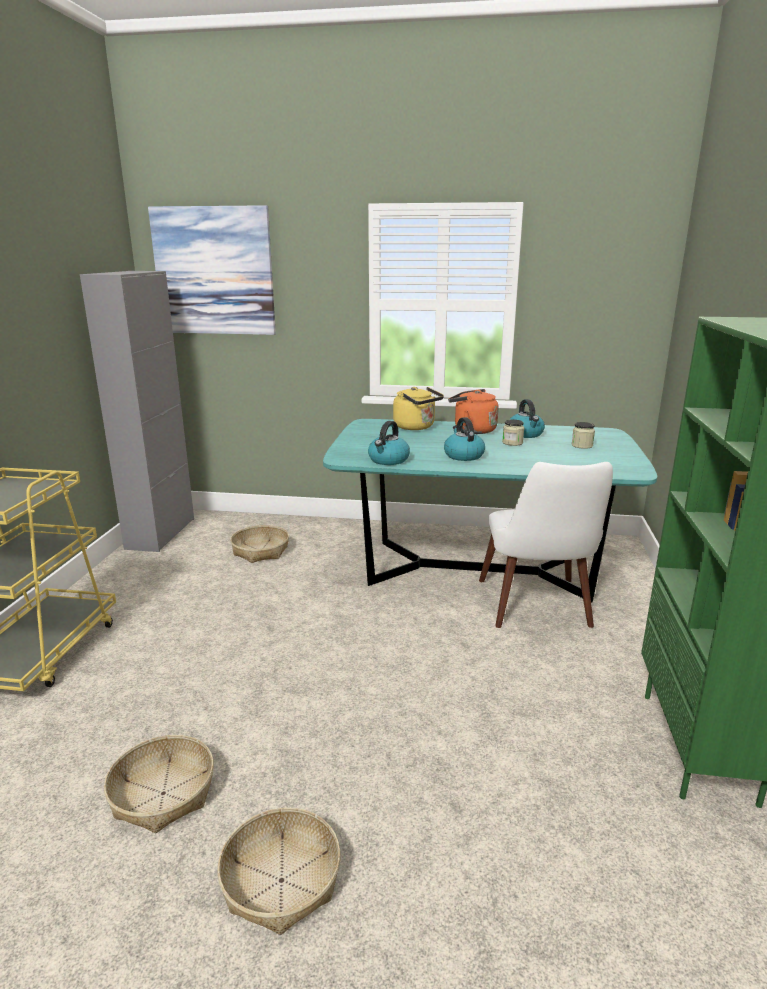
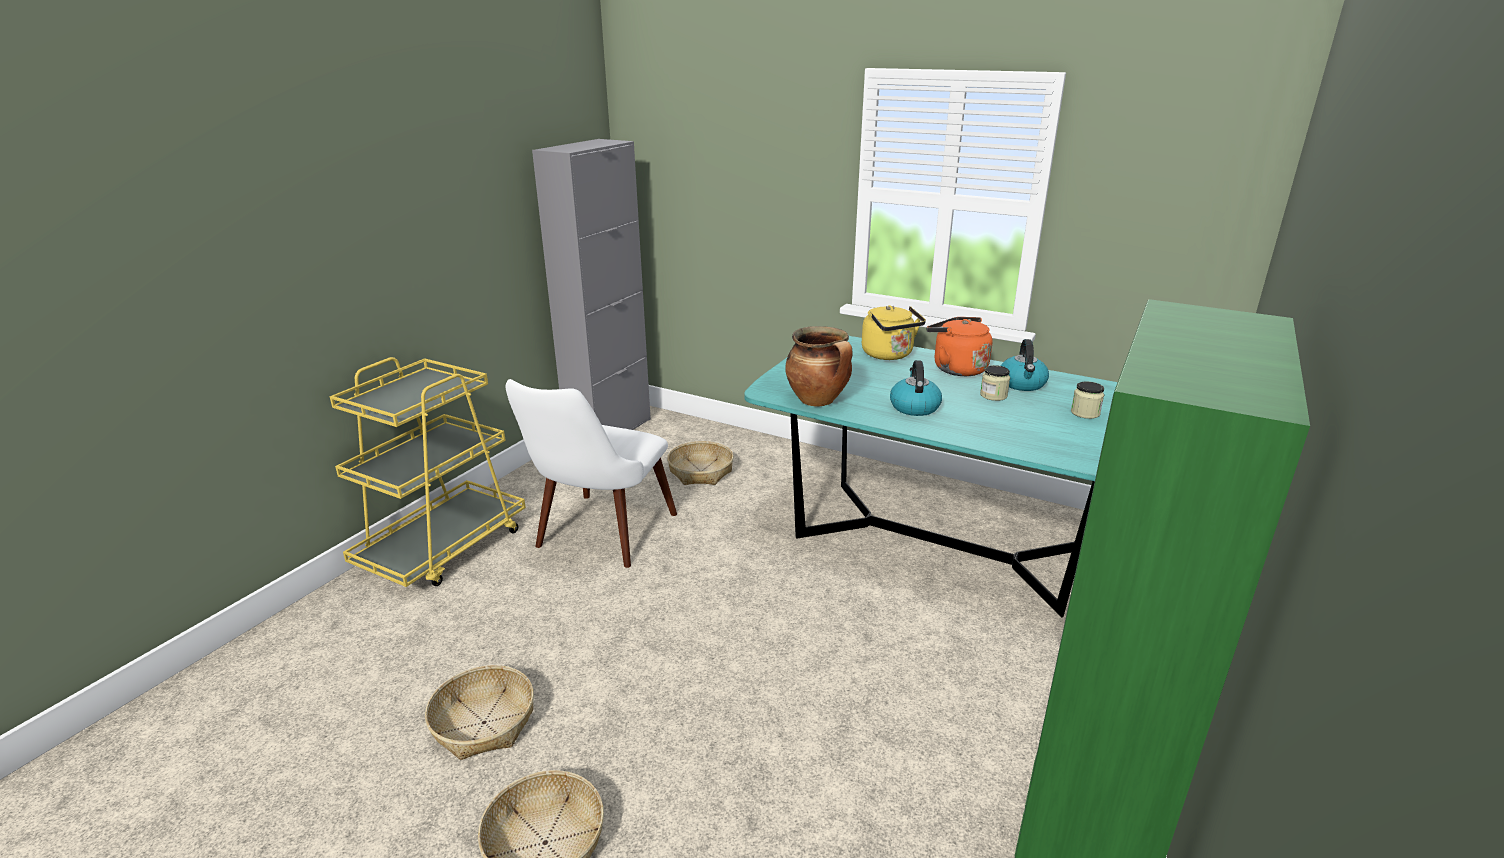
camera: 20 degrees right, 5 degrees up
(214, 271) = (689, 142): picture -> none
(388, 460) = (819, 401): kettle -> cooking pot
(538, 611) = (984, 613): white chair -> white chair (598, 539)

